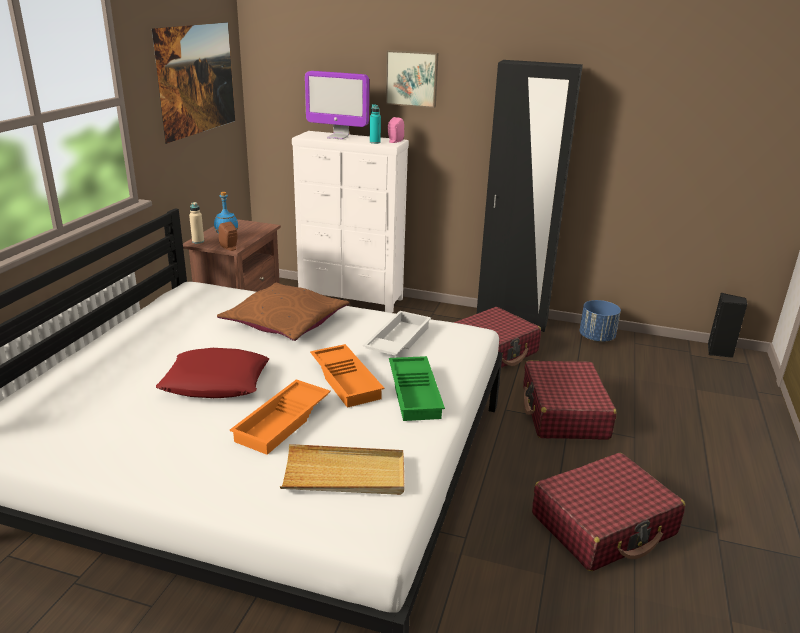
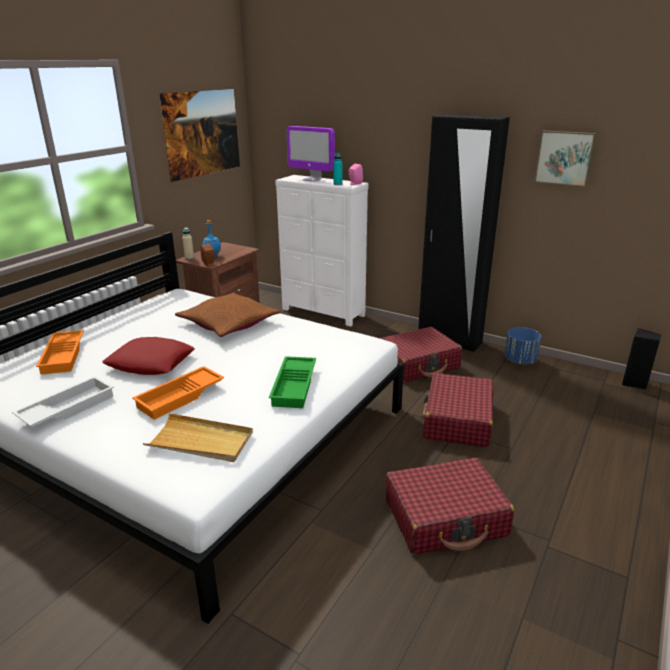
camera: 15 degrees right, 0 degrees up
(347, 380) = (248, 371): orange tray -> orange tray (64, 356)
(397, 340) = (306, 344): white tray -> white tray (67, 408)
(412, 78) = (371, 131): picture -> picture (564, 158)

